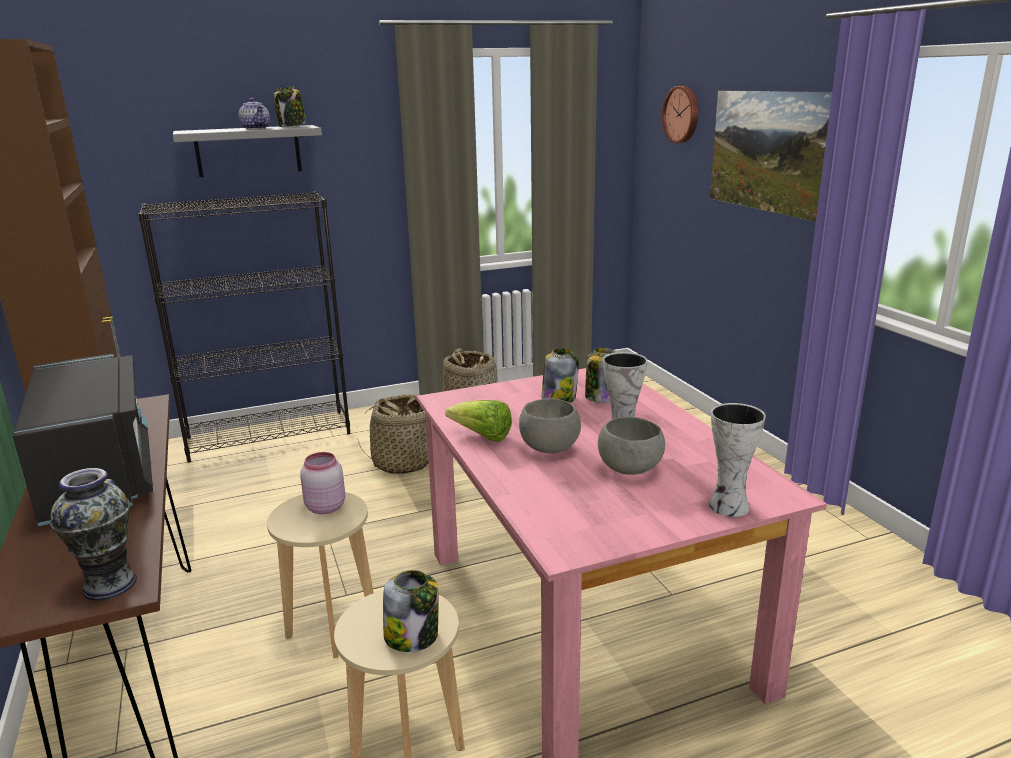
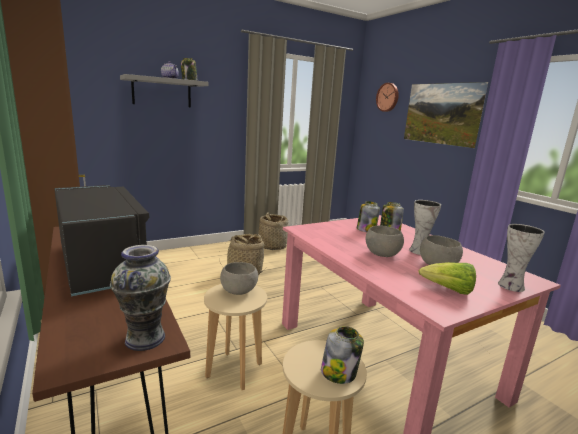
camera: 10 degrees left, 5 degrees down
(270, 435) = (160, 257): black bookcase -> none
(325, 507) = (238, 291): pink jar -> grey bowl
(482, 437) = (338, 248): lettuce -> lettuce (448, 290)

